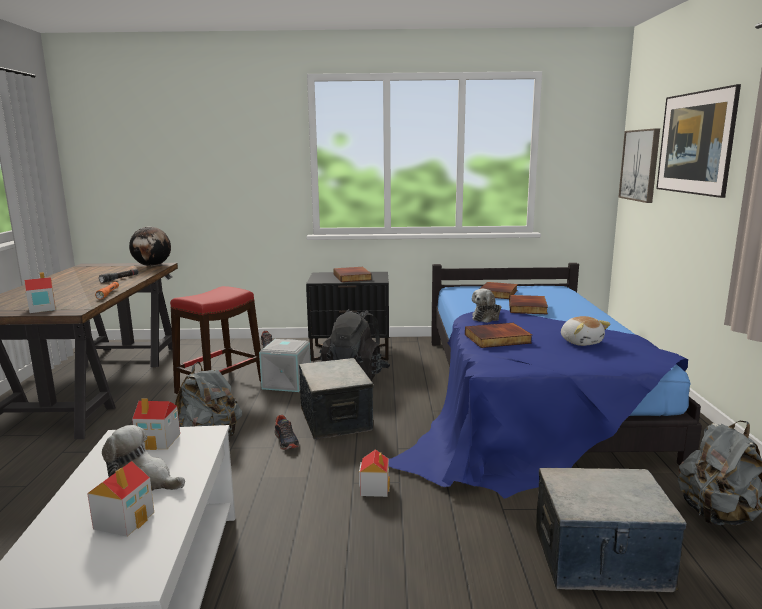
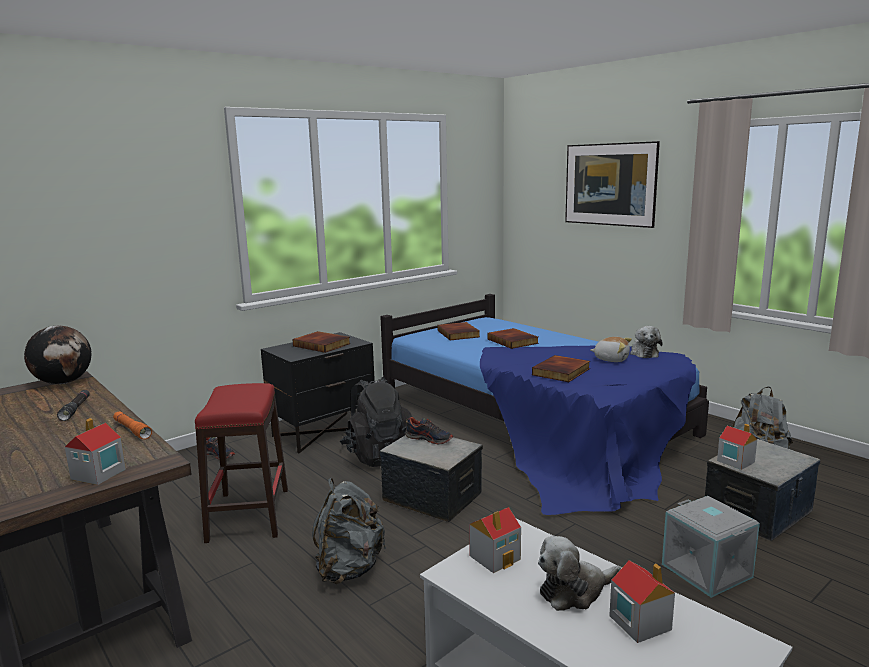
camera: 40 degrees left, 0 degrees up
(286, 441) = (427, 534): shoe -> shoe (429, 439)
(287, 383) = (319, 483): grey storage box -> grey storage box (708, 570)
(374, 488) = (568, 536): toy house -> toy house (735, 461)
(487, 317) = (505, 357): plush toy -> plush toy (643, 353)
(640, 165) = (535, 201): picture -> none

